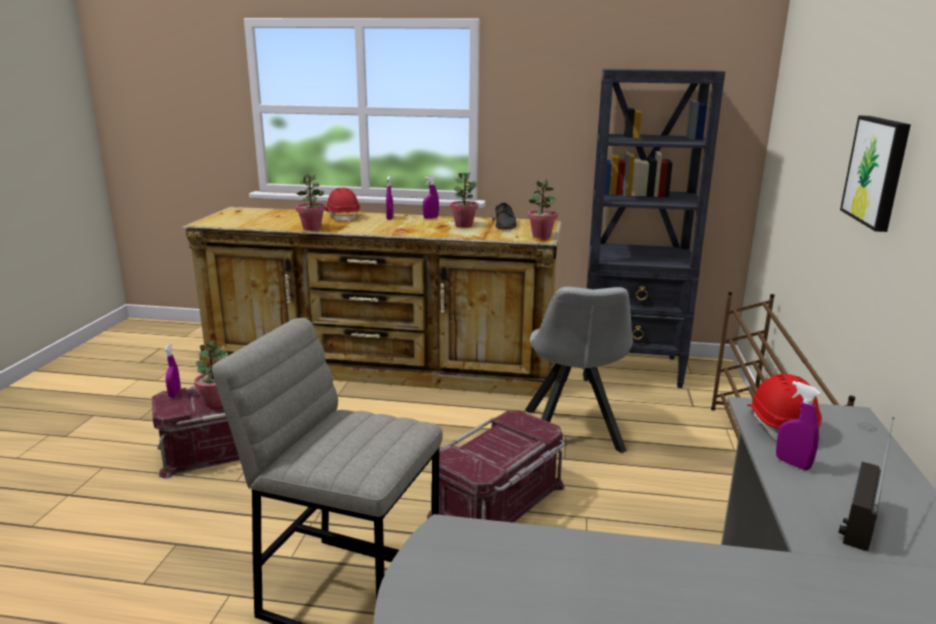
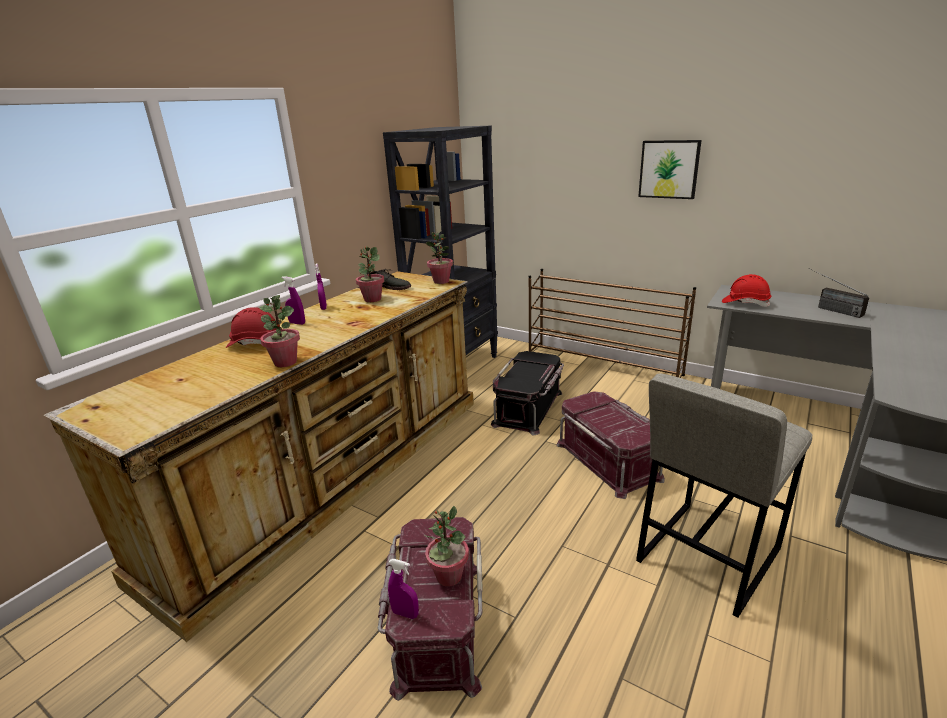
camera: 65 degrees left, 5 degrees up
(573, 432) = (529, 408): grey chair -> black storage box
(792, 463) = (786, 309): purple spray bottle -> none

